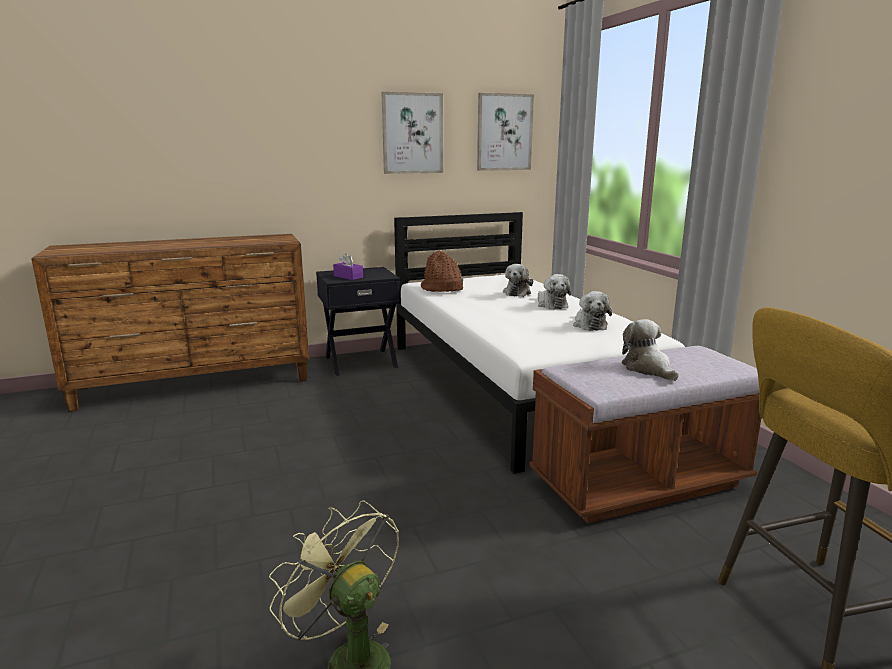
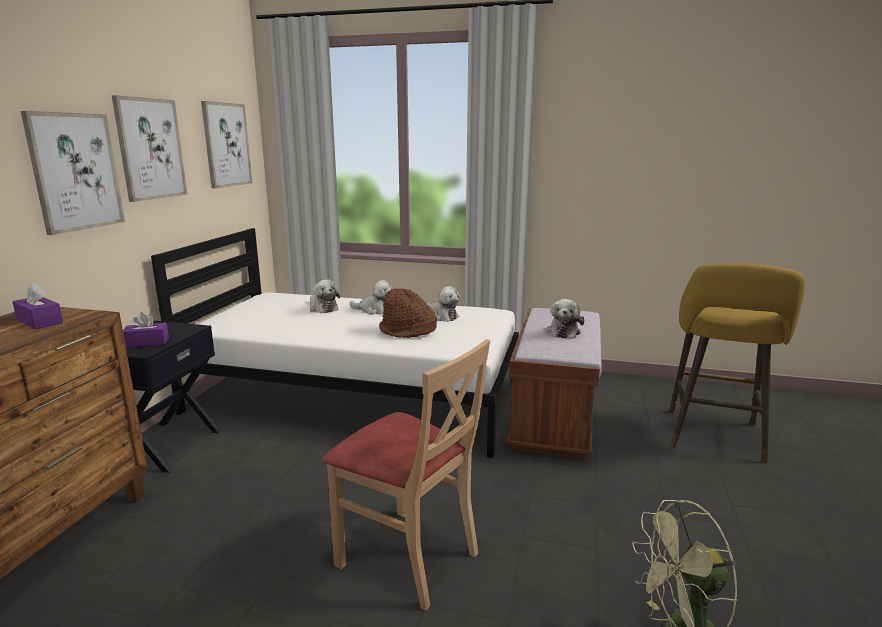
camera: 55 degrees left, 0 degrees up
(265, 239) = (39, 321): none -> purple tissue box
(334, 483) = (408, 557): none -> beige chair
(340, 147) = (75, 172): none -> picture
(441, 289) = (245, 325): brown hat -> brown hat (407, 331)
(648, 369) = (563, 331): plush toy -> plush toy turned 90 degrees counterclockwise

